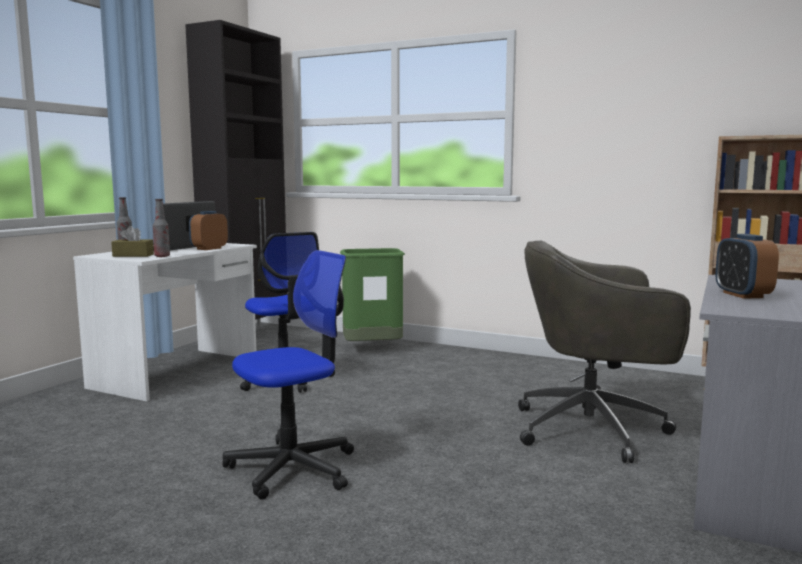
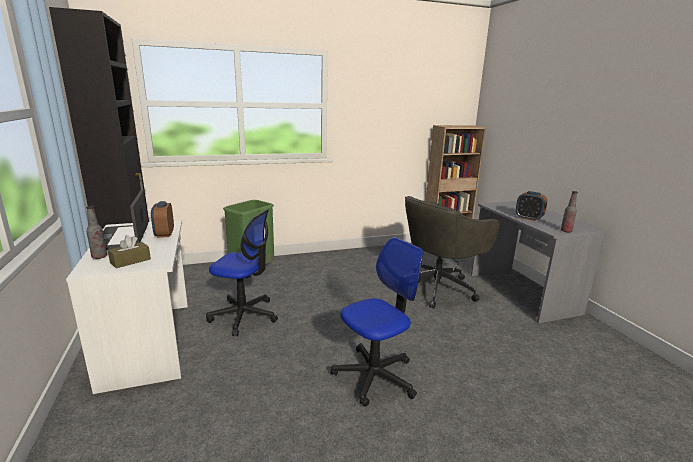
camera: 45 degrees left, 10 degrees up
(162, 256) = (163, 255): bottle -> bottle (566, 231)
(293, 468) = (375, 376): office chair -> office chair turned 45 degrees clockwise

